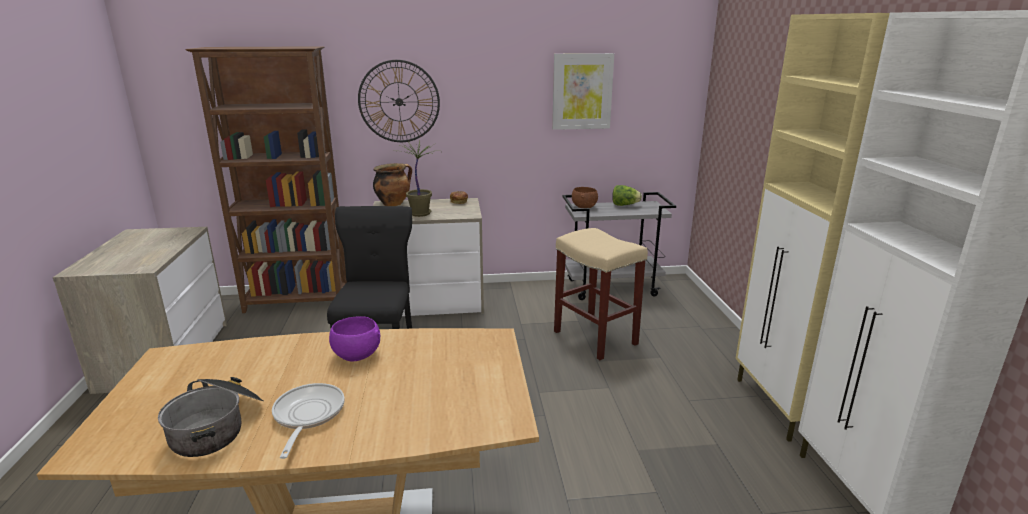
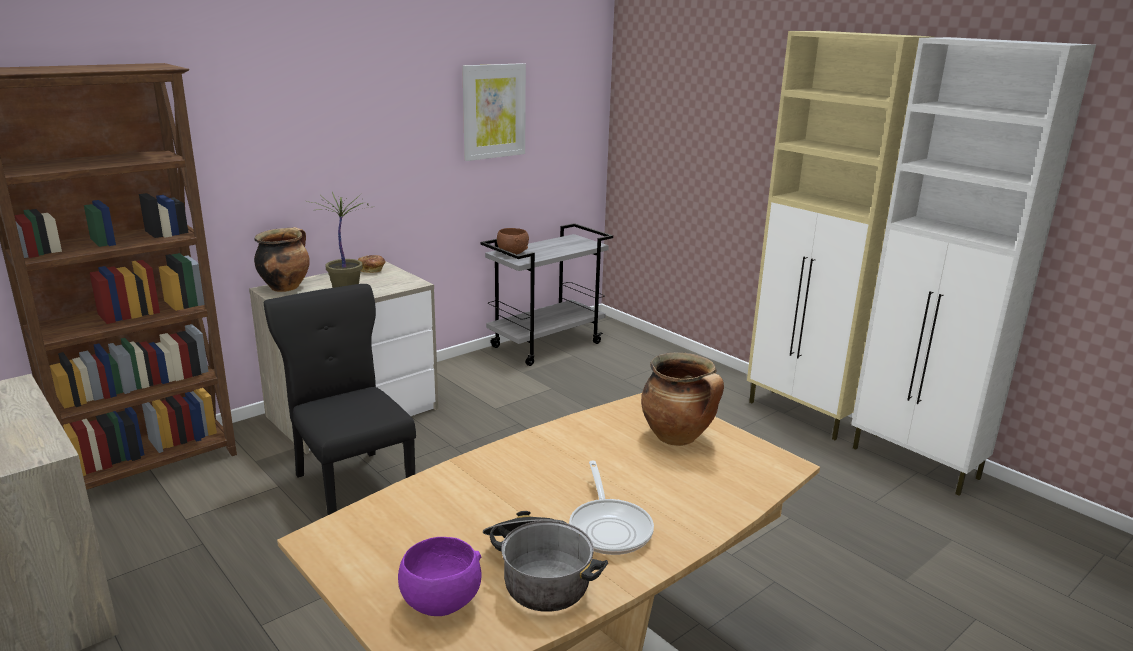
camera: 35 degrees left, 0 degrees up
(307, 416) = (609, 528): frying pan -> frying pan turned 150 degrees counterclockwise
(356, 355) = (554, 460): purple bowl -> purple bowl (439, 603)
(399, 101) = (275, 140): wall clock -> none
(464, 370) = (678, 438): none -> cooking pot
(594, 337) = (587, 401): beige stool -> none
(624, 205) = (550, 244): lettuce -> none

